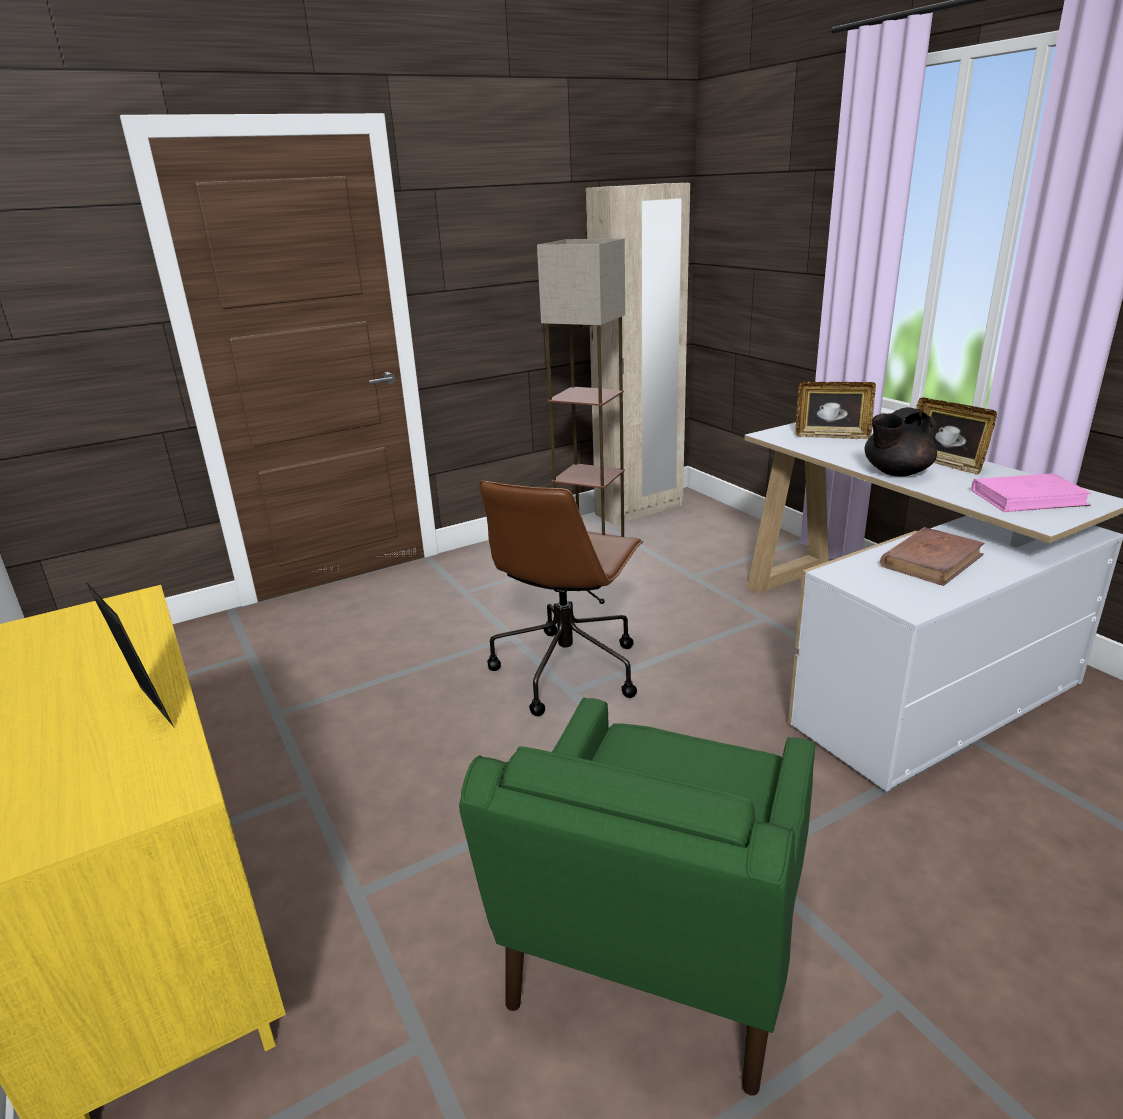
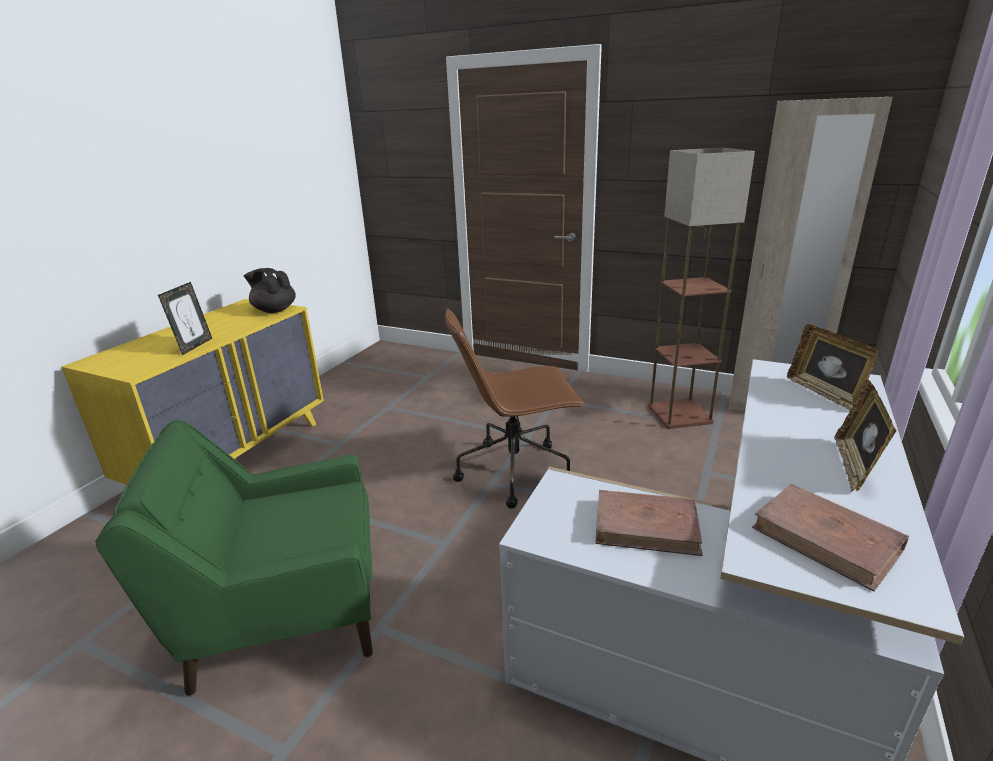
camera: 55 degrees right, 0 degrees up
(896, 472) = (773, 445): black teapot -> black teapot (274, 310)
(1028, 498) = (827, 539): pink book -> brown book

